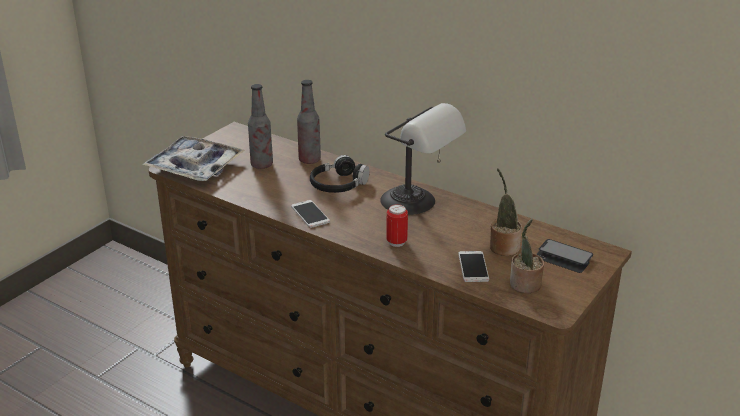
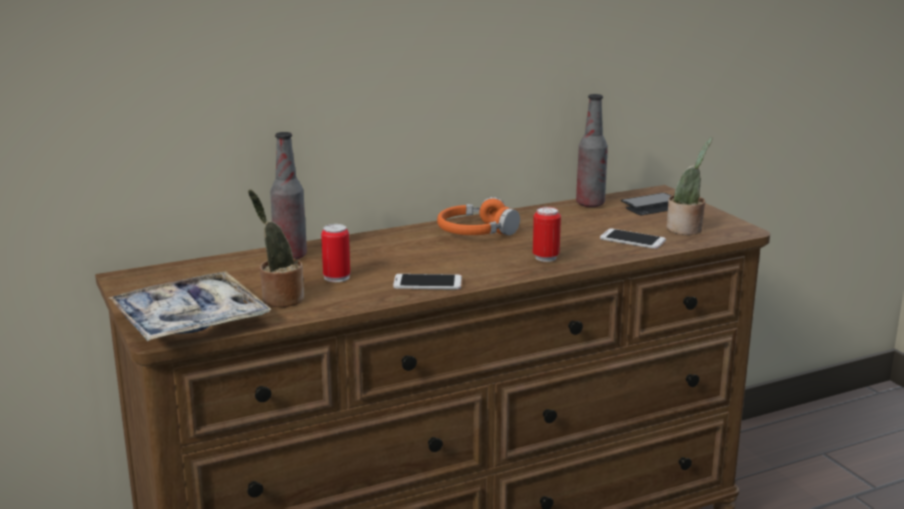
camera: 60 degrees left, 10 degrees down
(262, 165) = (257, 282): bottle -> bottle (590, 204)
(291, 184) = (336, 277): none -> can
(338, 185) = (377, 255): black headphones -> none
(418, 203) = (476, 232): table lamp -> orange headphones
(503, 246) = (607, 221): potted plant -> potted plant (280, 299)

